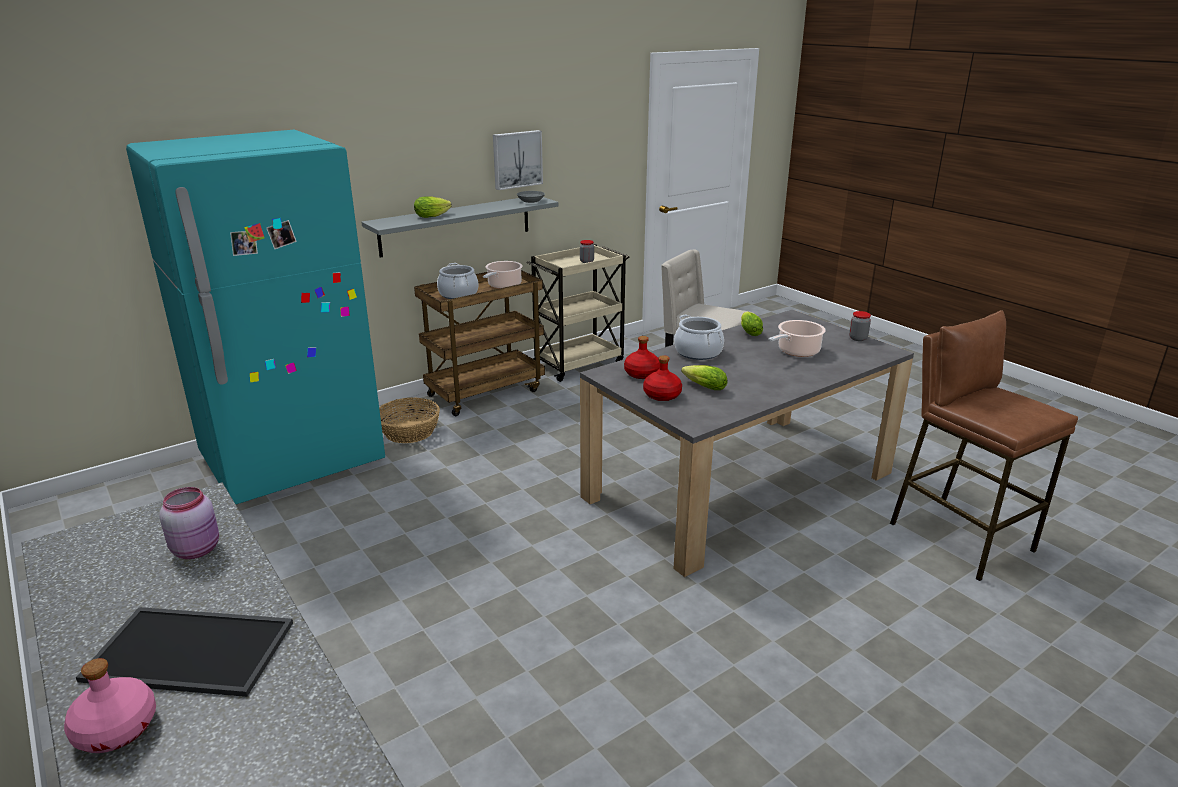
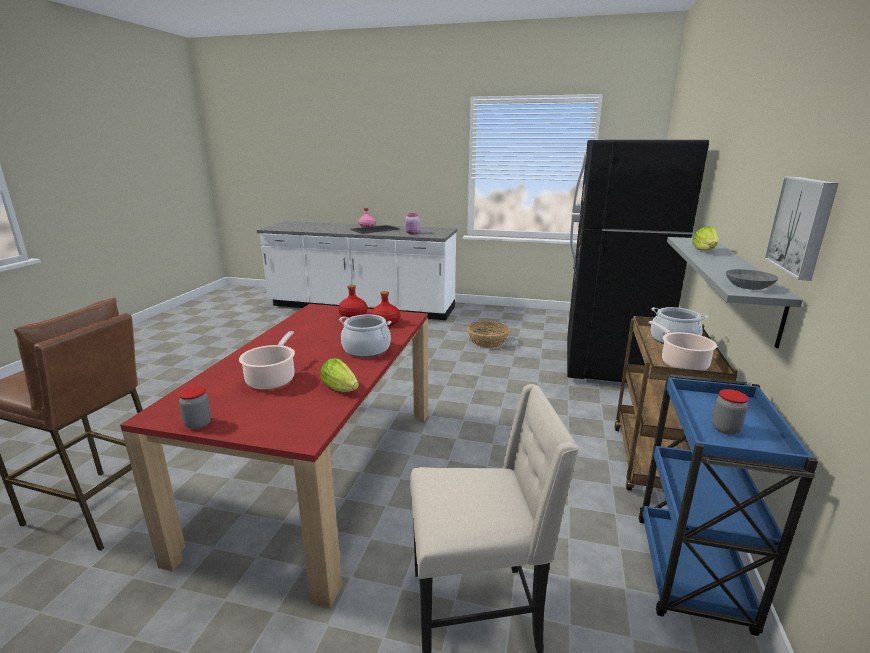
camera: 140 degrees right, 5 degrees down
(293, 461) = (609, 365): turquoise fridge -> black fridge
(409, 431) = (608, 404): basket -> basket (488, 342)
(579, 363) = (691, 574): beige cart -> blue cart
(702, 387) = (332, 326): lettuce -> none
(739, 484) = (323, 474): grey dining table -> red dining table

